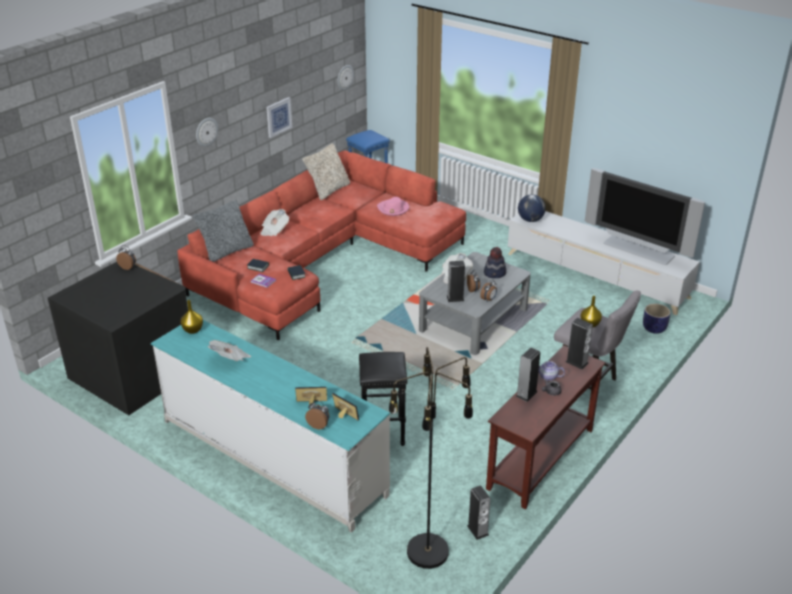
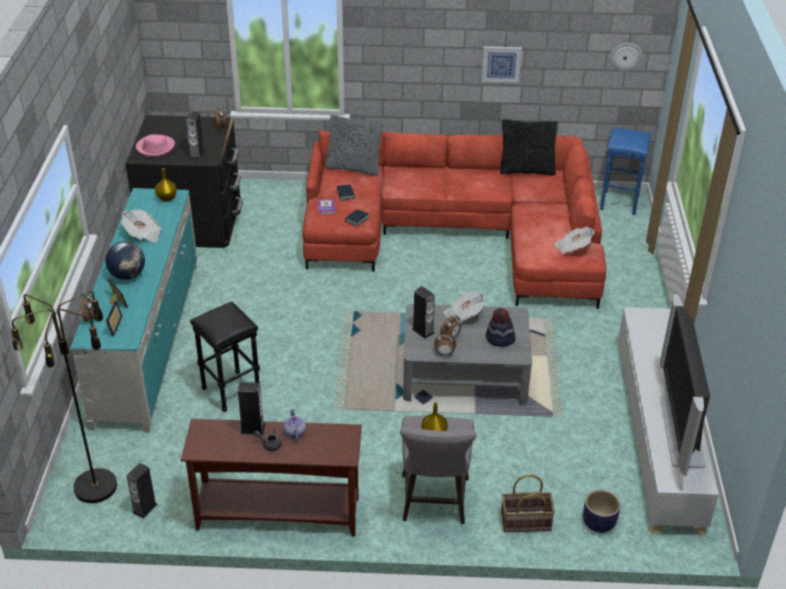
camera: 55 degrees right, 5 degrees up
(206, 131) = (389, 41): wall clock -> none
(274, 230) = (414, 174): newspaper -> newspaper (572, 247)
(328, 189) = (527, 168): beige pillow -> black pillow
(393, 209) = (539, 222): pink hat -> pink hat (155, 147)
(530, 220) = (642, 322): globe -> globe (128, 275)
(577, 362) = (338, 445): speaker -> speaker (197, 154)
(633, 355) = (525, 522): none -> basket

